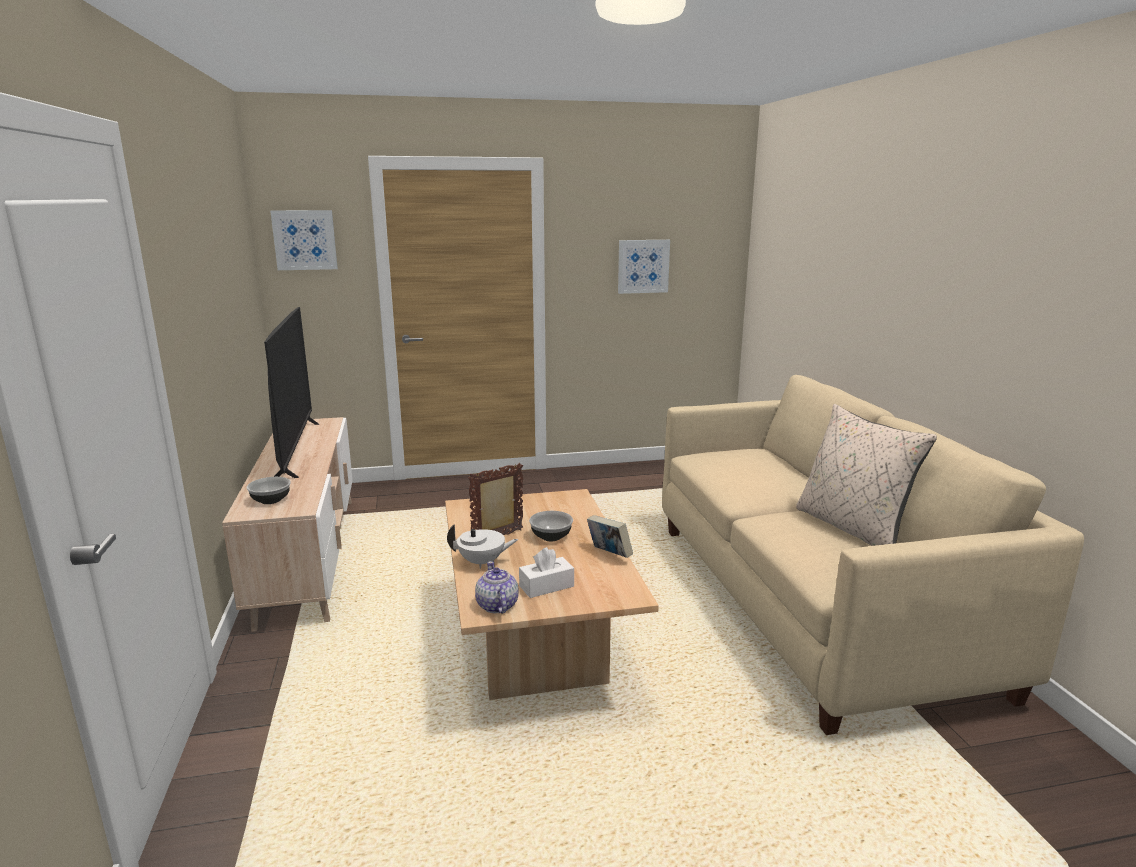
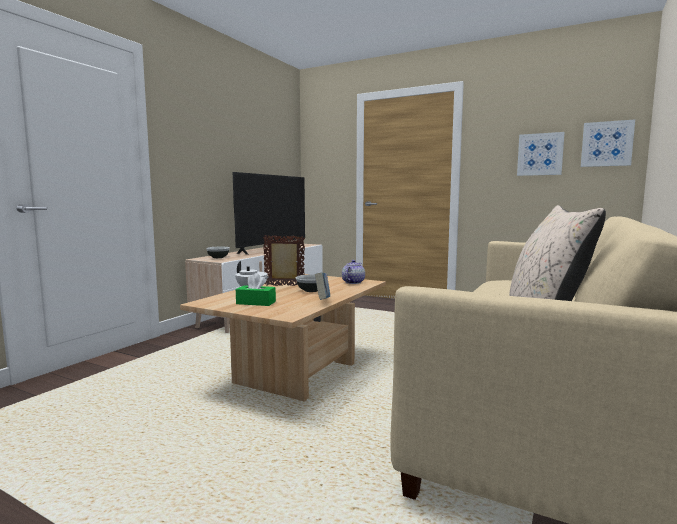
camera: 40 degrees right, 10 degrees down
(305, 240) = (322, 145): picture -> picture (606, 144)
(496, 606) = (214, 302): teapot -> teapot (352, 282)
(546, 586) = (256, 303): white tissue box -> green tissue box

